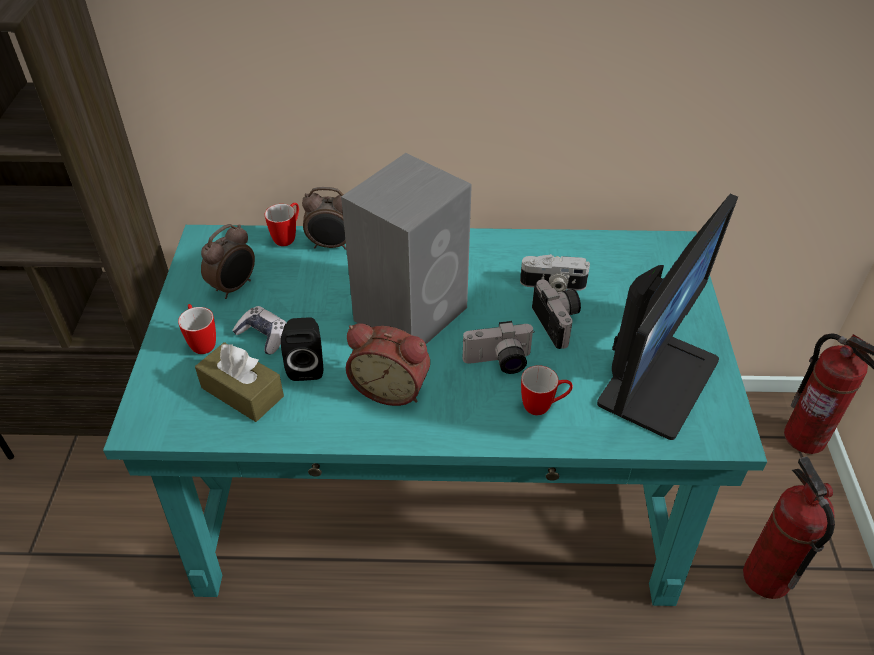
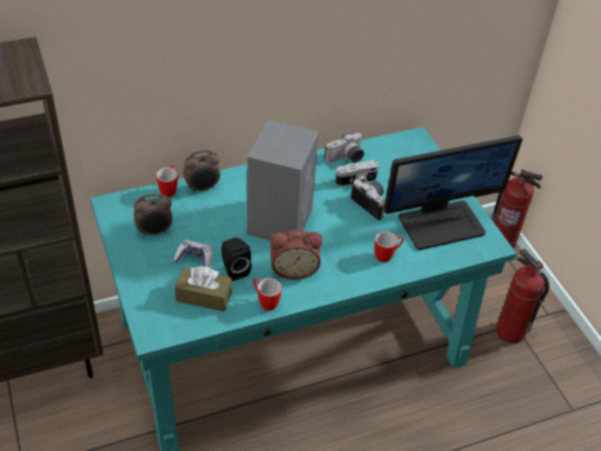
camera: 25 degrees left, 0 degrees up
(201, 342) = (156, 273): mug -> mug (265, 302)
(234, 287) = (155, 232): alarm clock -> alarm clock turned 60 degrees clockwise
(499, 363) = (349, 237): camera -> camera (346, 159)
(656, 379) = (441, 224): monitor -> monitor turned 60 degrees clockwise

